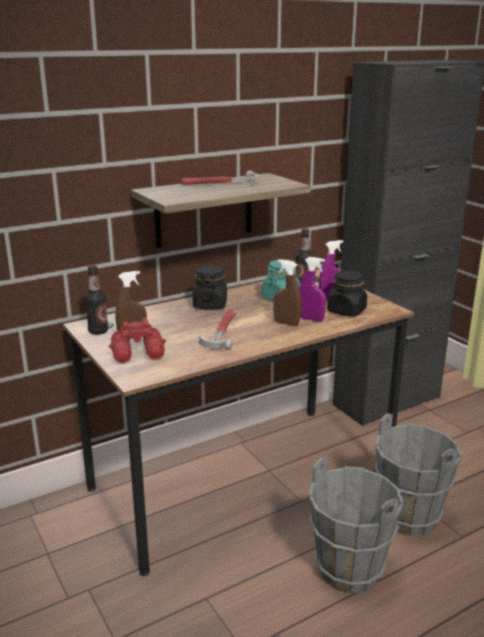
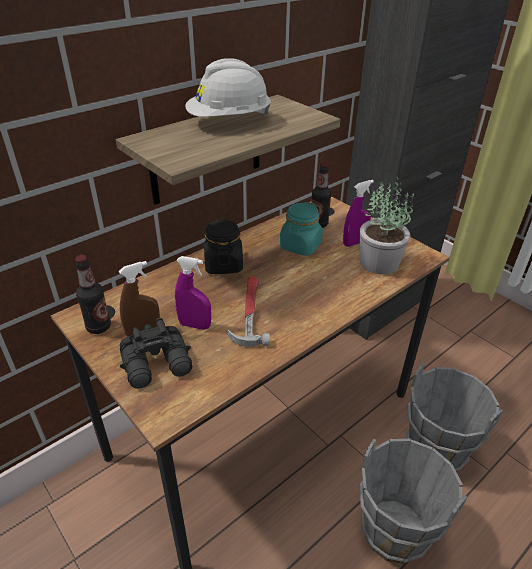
camera: 10 degrees left, 15 degrees up
(139, 353) = (158, 364): red binoculars -> black binoculars
(220, 184) = (229, 121): hammer -> white hard hat
(286, 323) = (319, 289): brown spray bottle -> none
(311, 319) = (344, 279): purple spray bottle -> purple spray bottle (195, 325)
(346, 311) = (378, 262): black jar -> potted plant

